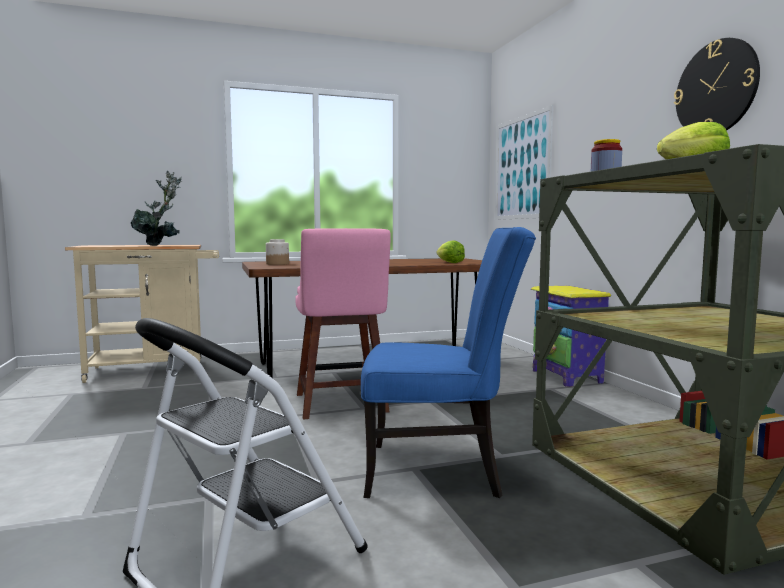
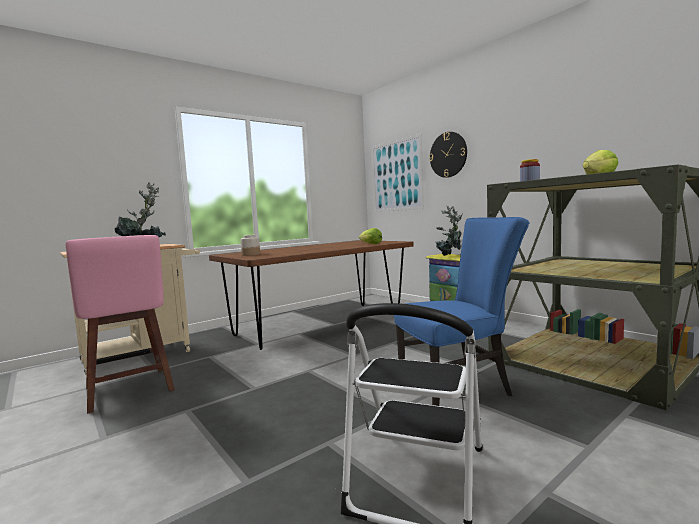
camera: 20 degrees left, 0 degrees up
(340, 404) = (335, 355): pink stool -> pink stool (129, 390)
(564, 289) = (450, 255): none -> potted plant
(716, 88) = (550, 128): wall clock -> wall clock (448, 155)

